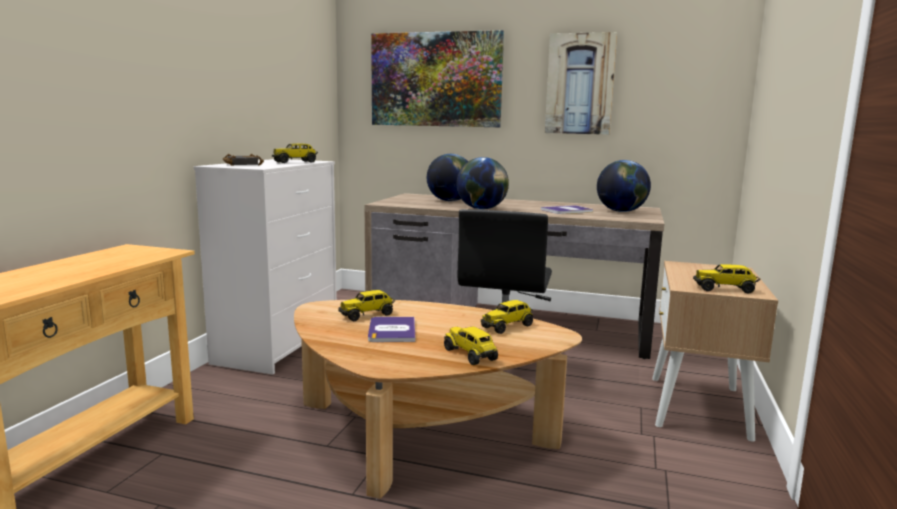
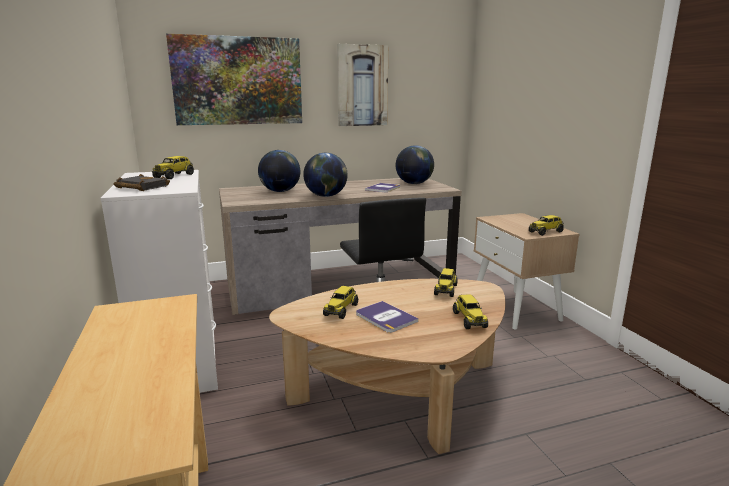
camera: 35 degrees left, 5 degrees up
(470, 355) = (469, 320): toy truck -> toy truck turned 120 degrees counterclockwise

